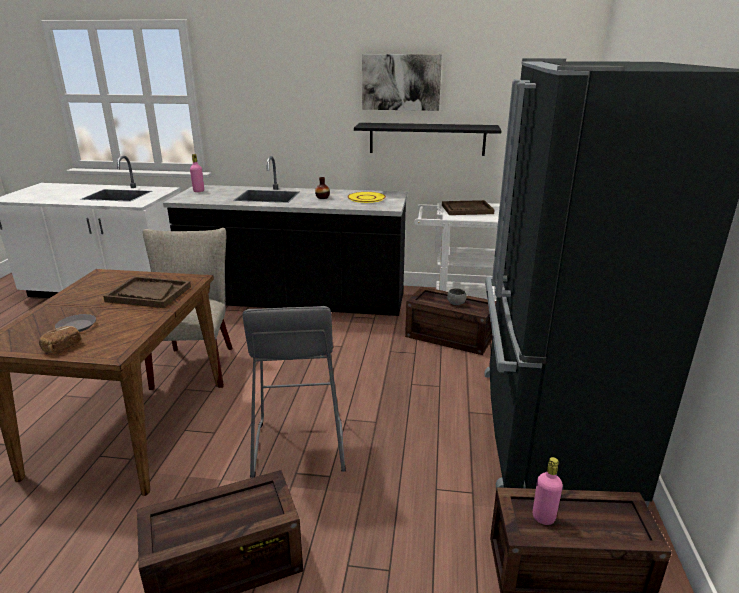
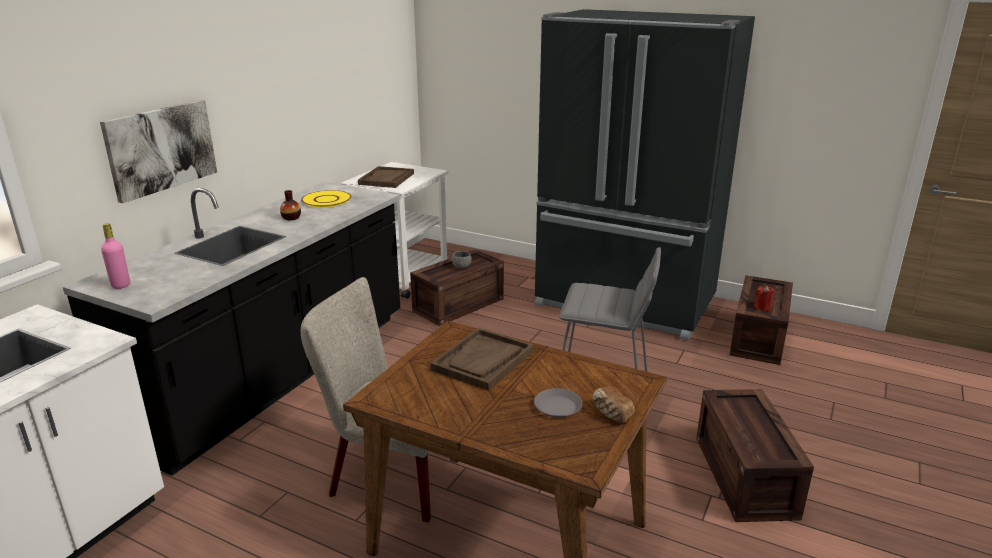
camera: 70 degrees left, 0 degrees up
(401, 82) = (282, 51): picture -> picture (161, 148)
(427, 139) = (314, 114): black shelf -> none
(543, 517) = (763, 307): pink bottle -> red candle

